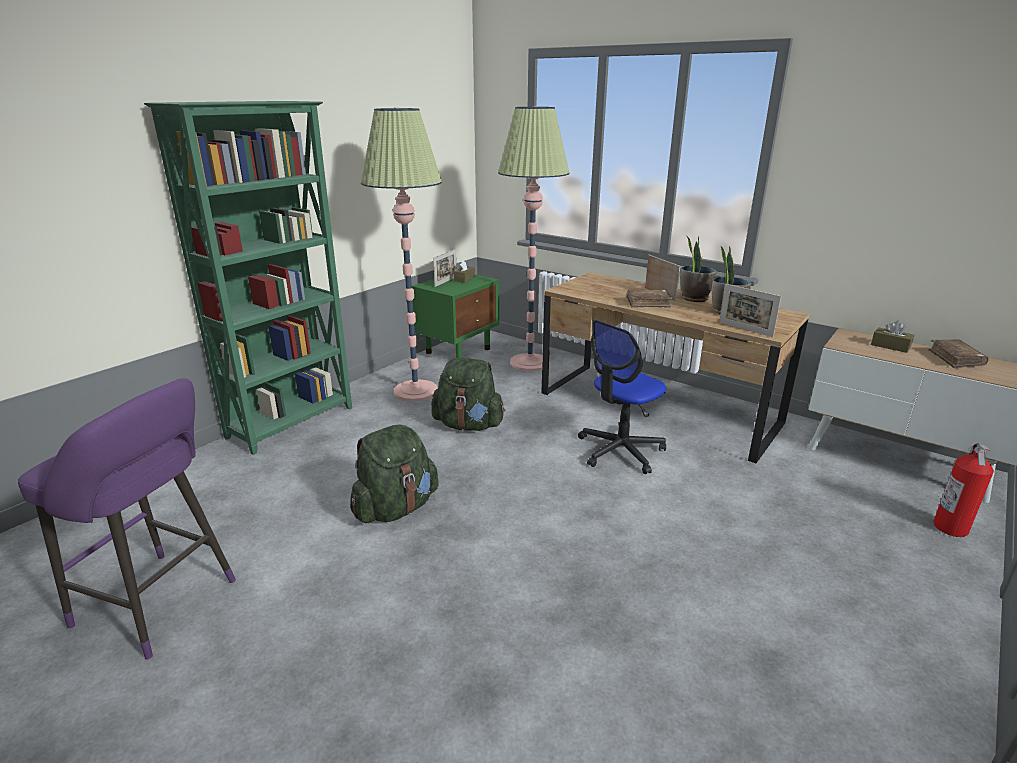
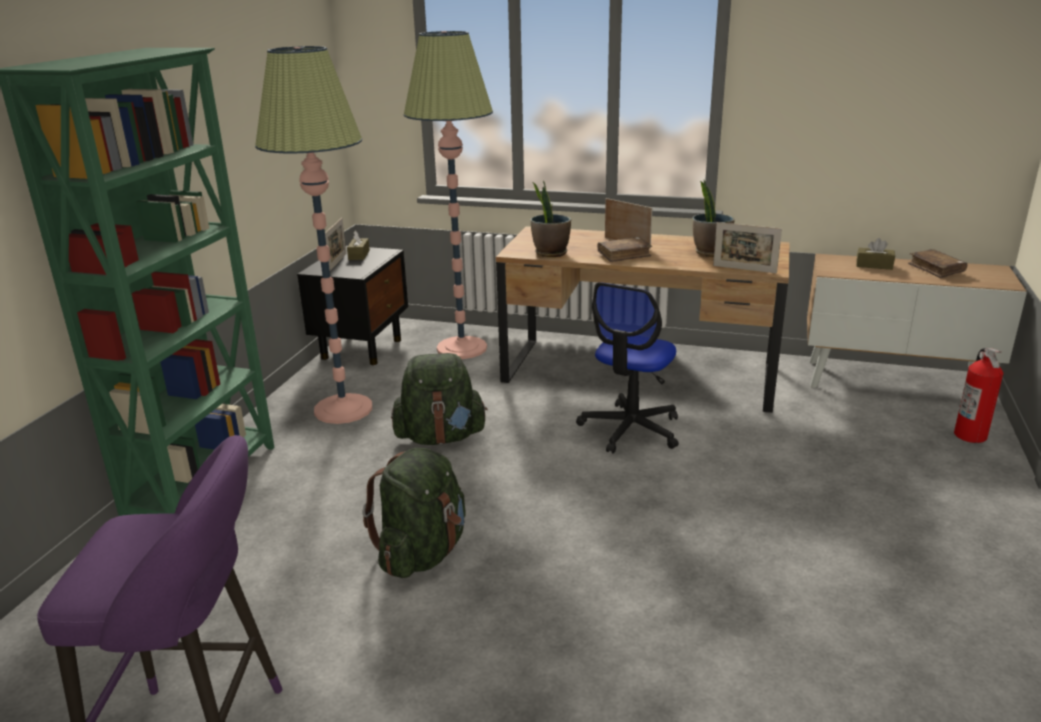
camera: 20 degrees left, 0 degrees up
(458, 350) = (362, 348): green nightstand -> black nightstand
(694, 298) = (666, 242): potted plant -> potted plant (550, 253)

